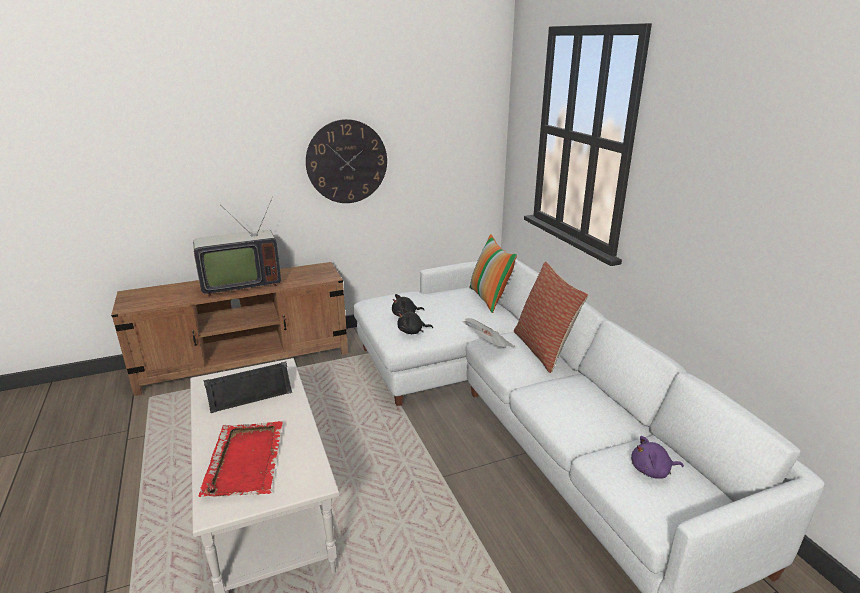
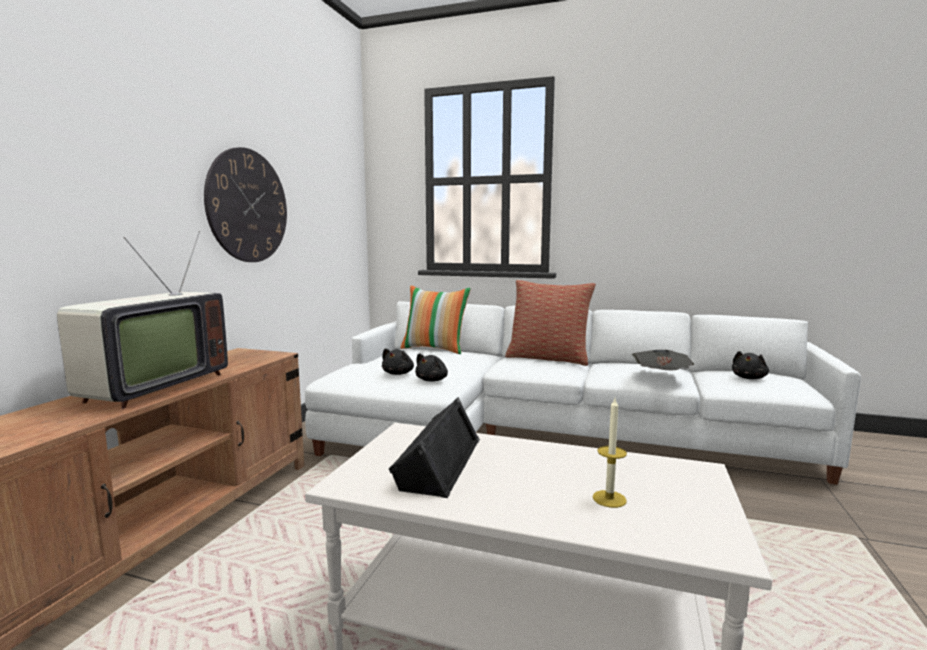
camera: 50 degrees left, 15 degrees down
(245, 460) = (609, 499): red tray -> candle
(488, 346) = (513, 367): newspaper -> newspaper (661, 376)
(652, 471) = (749, 378): purple plush toy -> black plush toy

